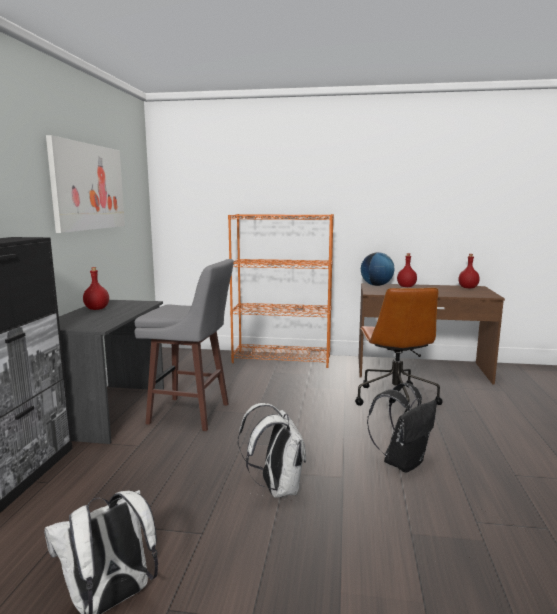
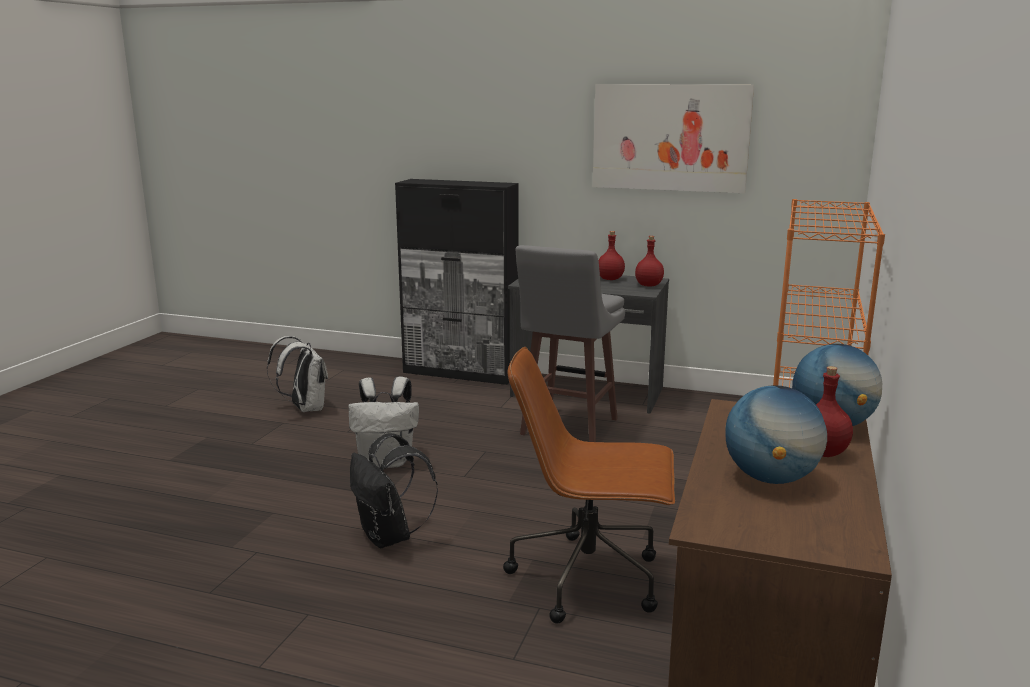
camera: 100 degrees right, 5 degrees up
(439, 290) = (770, 478): none -> globe
(468, 288) = (835, 531): red bottle -> red bottle (649, 285)

